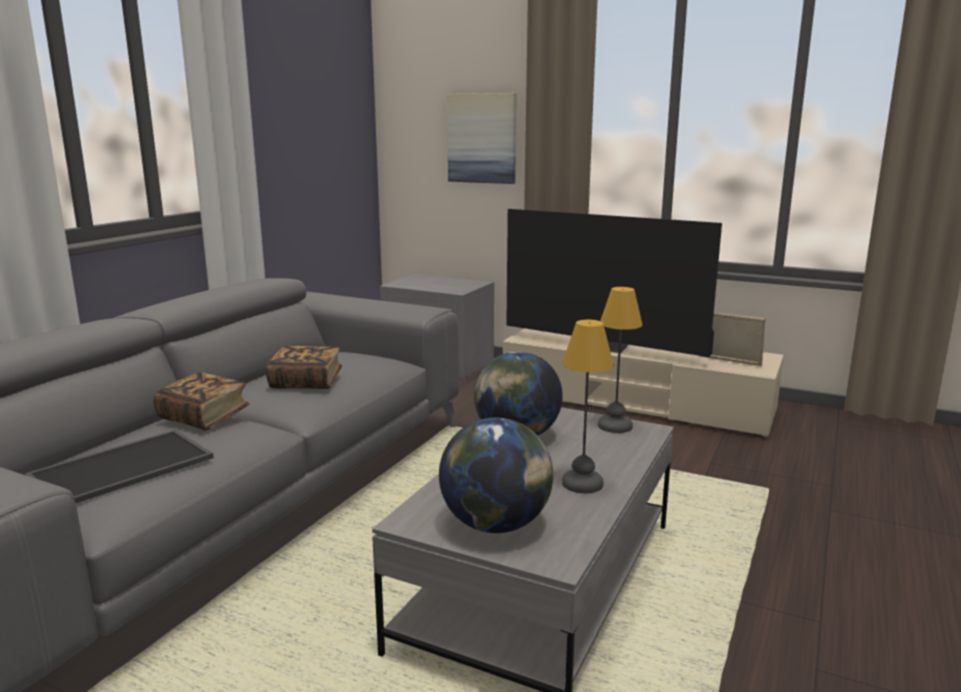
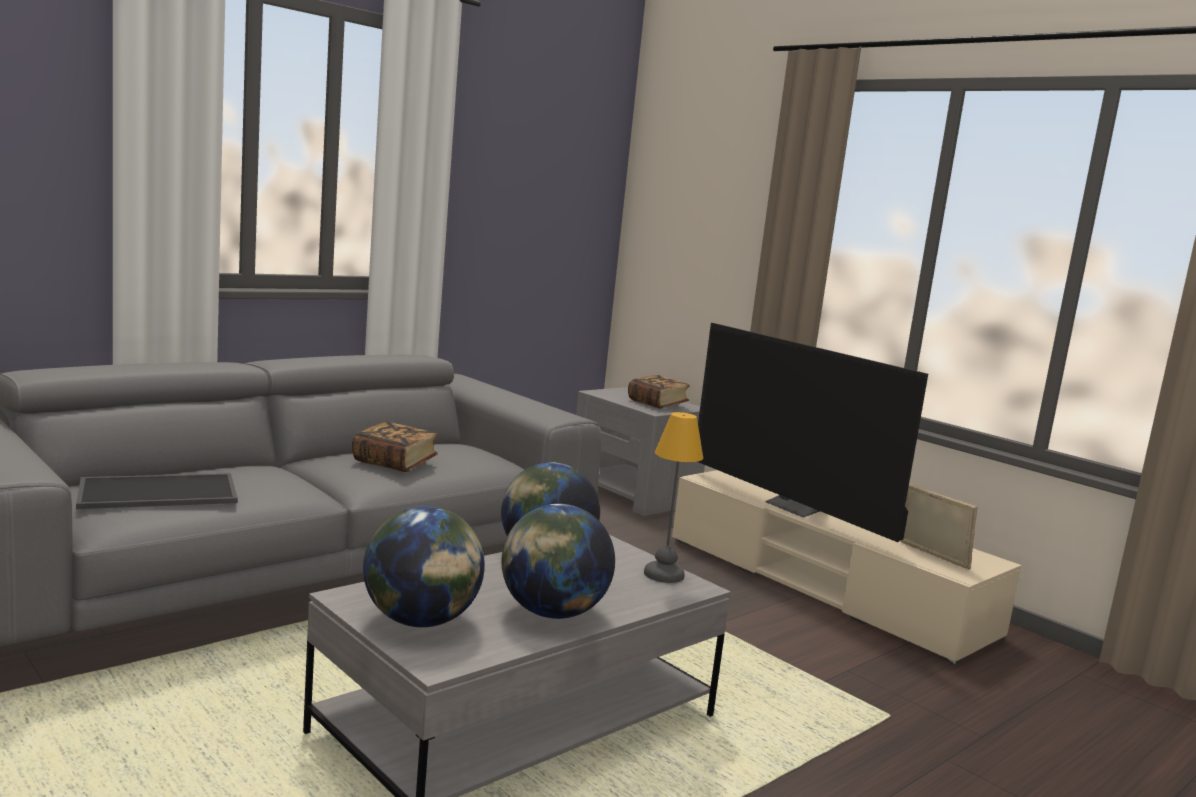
camera: 20 degrees right, 5 degrees down
(204, 418) = (269, 471): book -> book (657, 404)
(482, 138) = (723, 240): picture -> none
(582, 484) = (552, 613): table lamp -> globe

